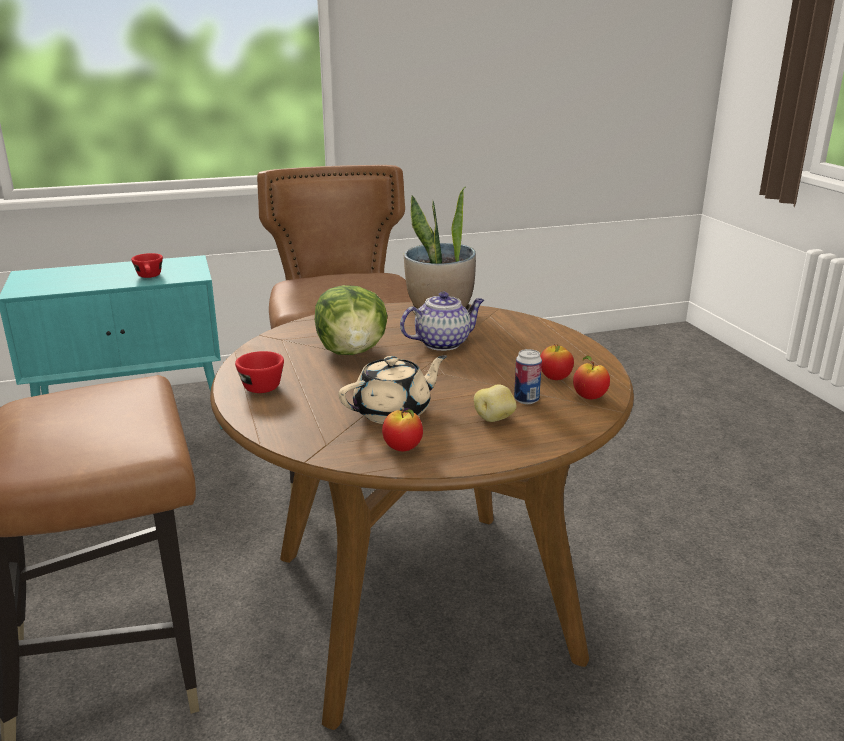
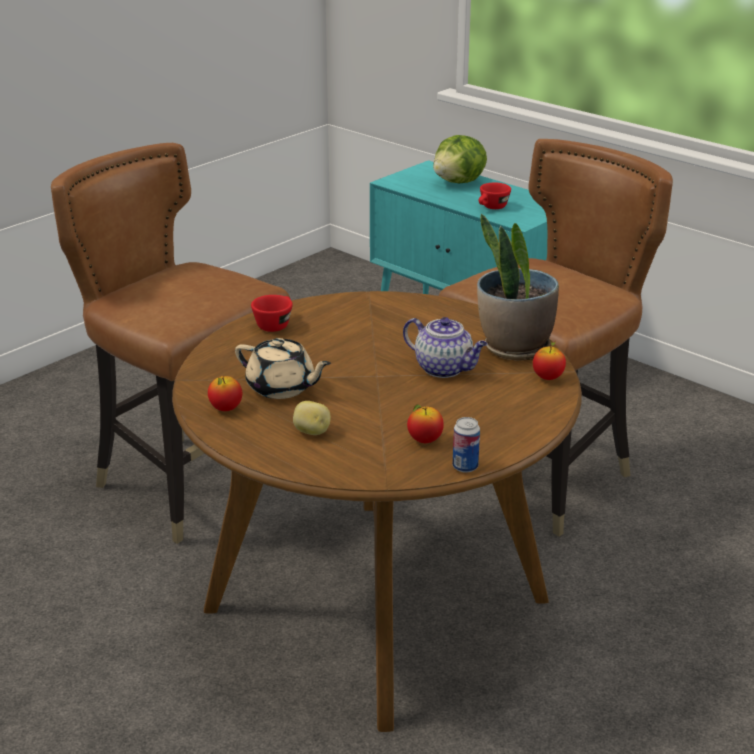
camera: 60 degrees right, 5 degrees up
(352, 352) = (378, 337): lettuce -> lettuce (459, 182)
(526, 400) = (363, 437): can -> can (465, 467)
(589, 397) = (400, 466): apple -> apple (548, 378)

